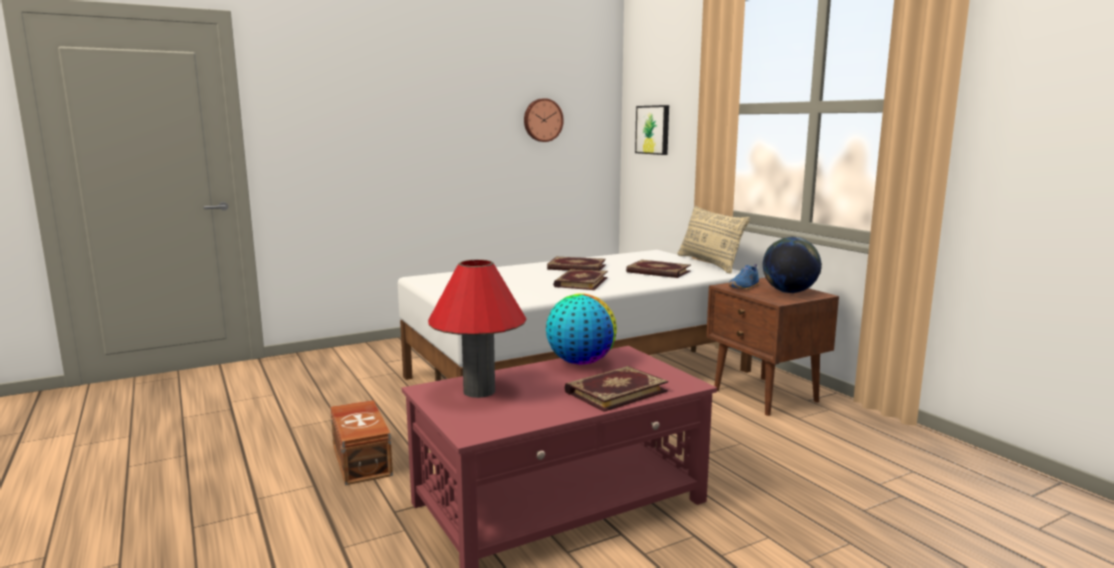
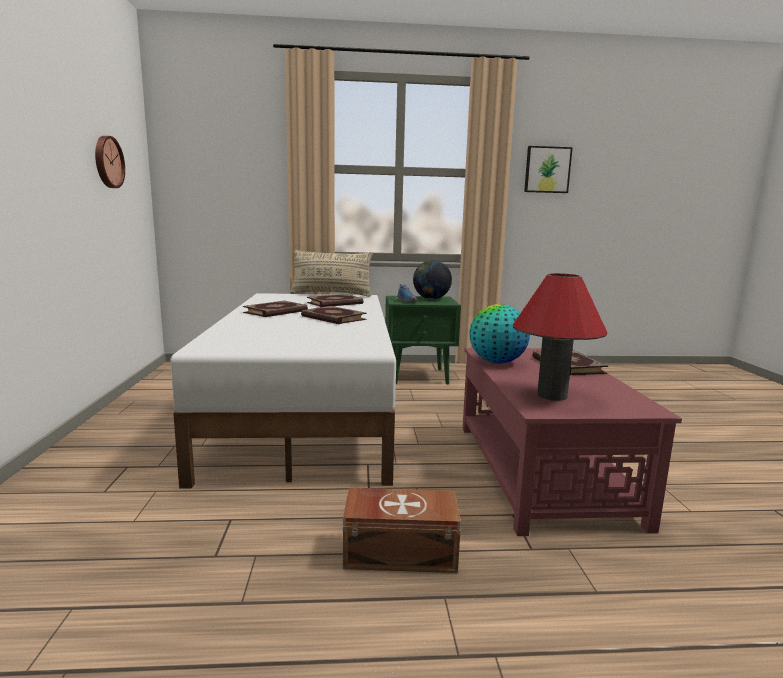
camera: 65 degrees left, 0 degrees up
(653, 130) = (208, 183): picture -> picture (547, 170)
(765, 396) = (419, 376): brown nightstand -> green nightstand

